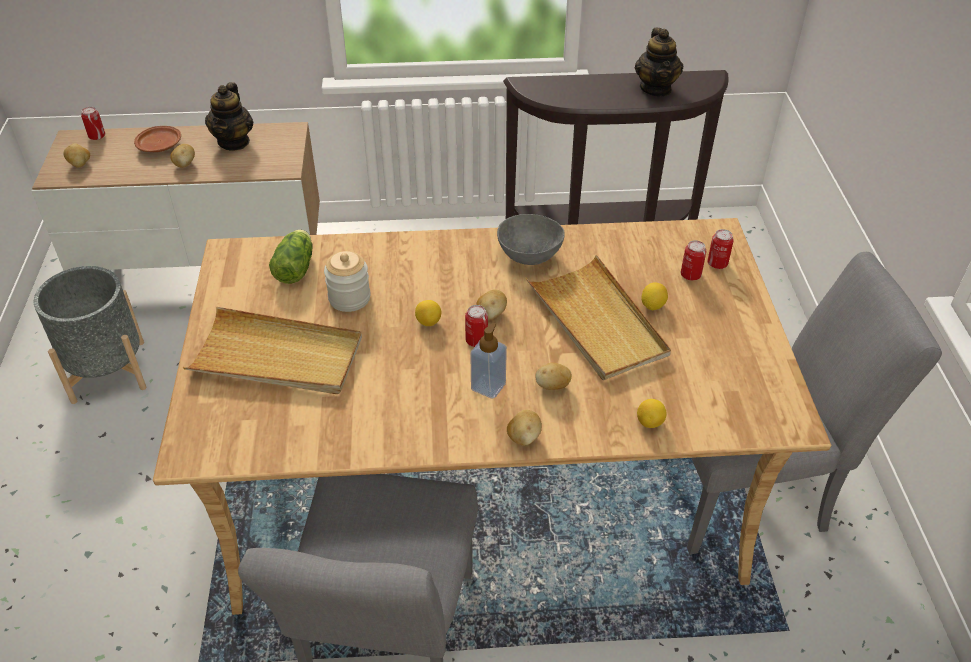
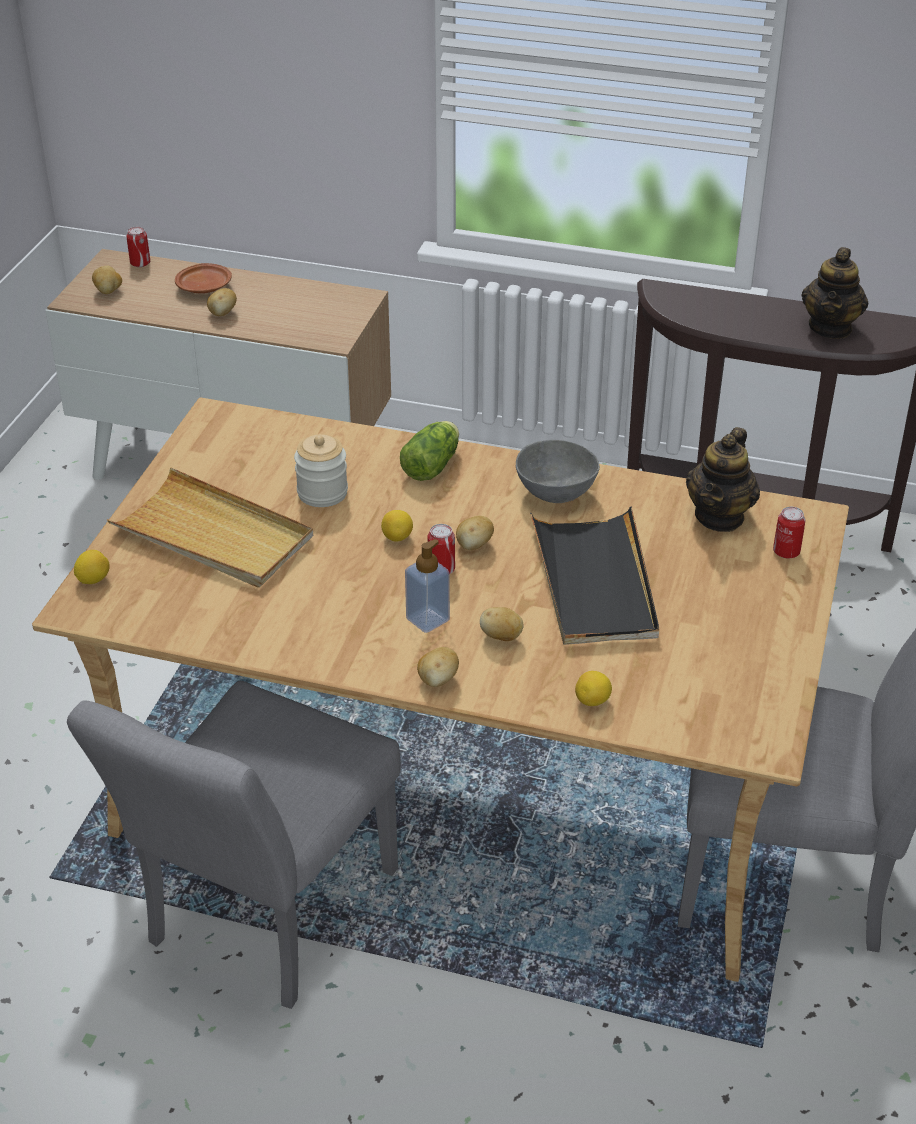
camera: 20 degrees right, 5 degrees down
(108, 371) = (81, 544): grey planter -> none
(234, 142) = (290, 298): teapot -> teapot (720, 516)
(296, 267) = (281, 447): lettuce -> lettuce (433, 464)
(597, 321) = (594, 582): beige tray -> black tray
(652, 305) = (674, 580): lemon -> lemon (93, 579)
(690, 275) = (743, 557): can -> none

